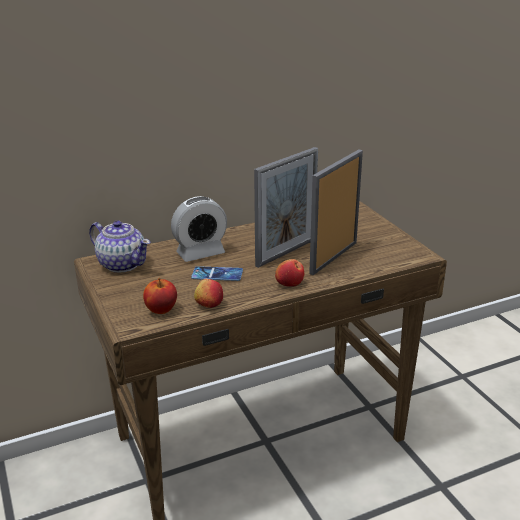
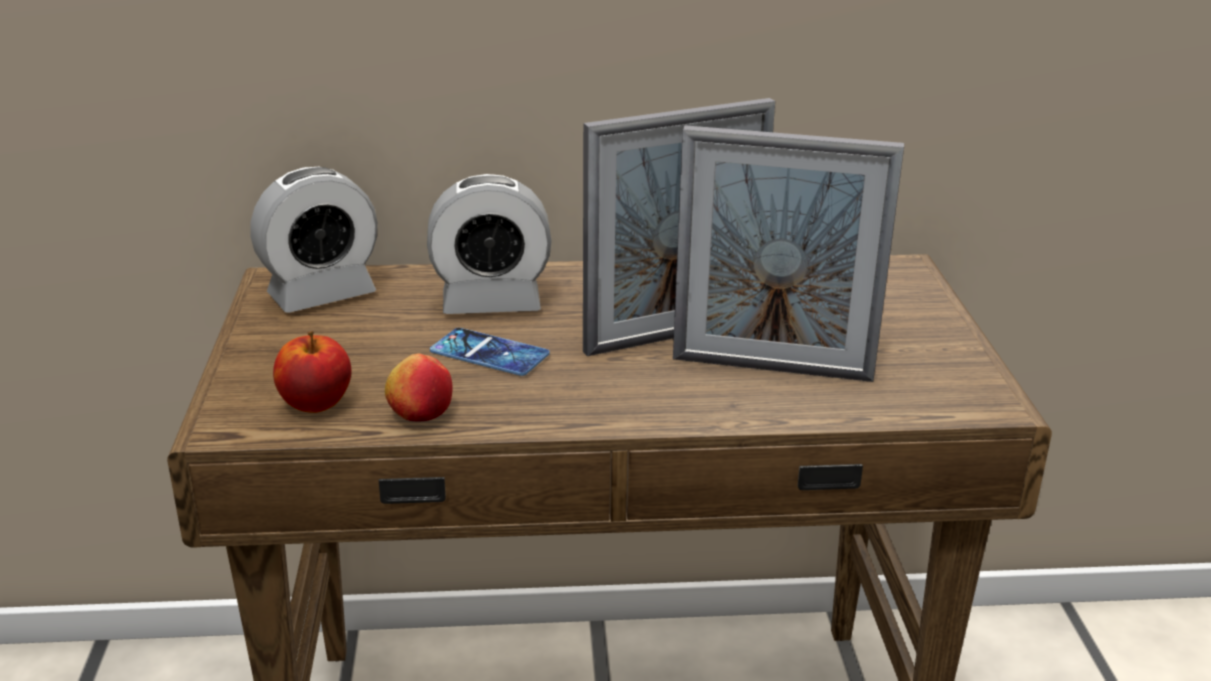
camera: 20 degrees right, 0 degrees up
(122, 264) = (322, 294): teapot -> alarm clock
(289, 283) = (627, 404): apple -> none
(333, 257) = (772, 368): picture frame -> picture frame turned 135 degrees counterclockwise

